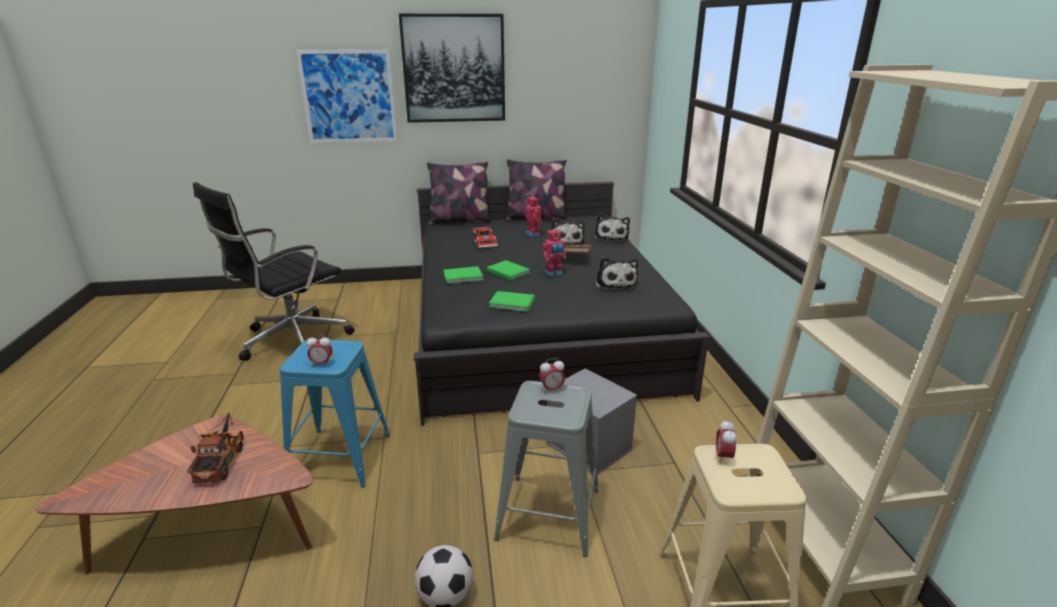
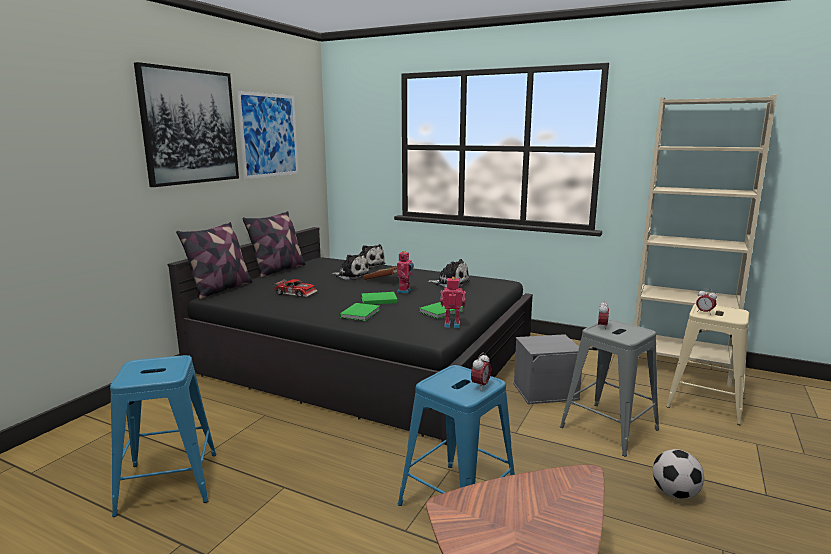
camera: 55 degrees left, 10 degrees down
(222, 460) = (527, 509): toy truck -> none
(291, 341) = (169, 482): black office chair -> blue stool
(349, 97) = (81, 160): picture -> picture (269, 135)
(533, 234) = (312, 278): toy robot -> toy robot (452, 324)

